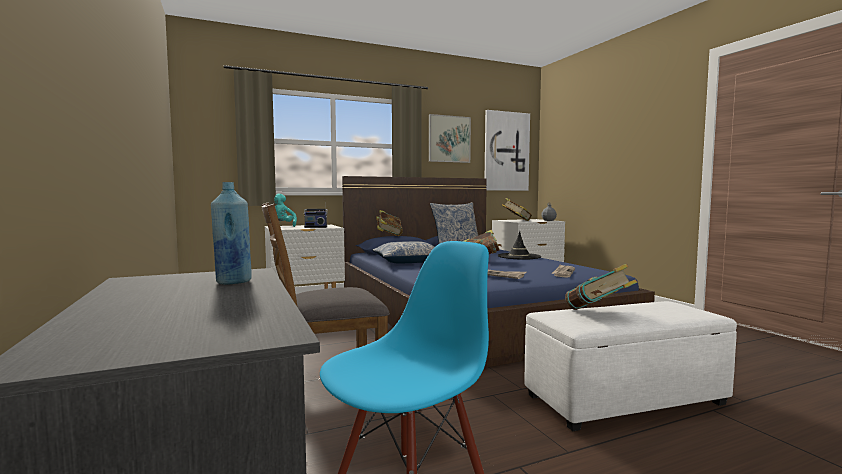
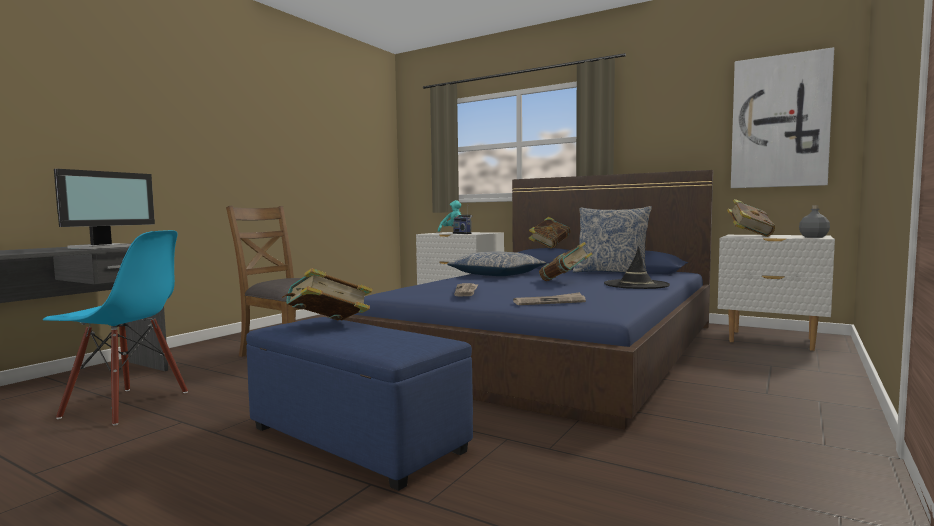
camera: 55 degrees right, 0 degrees up
(233, 282) = (104, 247): blue bottle -> monitor
(449, 139) = (668, 117): picture -> none
(623, 400) = (354, 439): white ottoman -> blue ottoman

